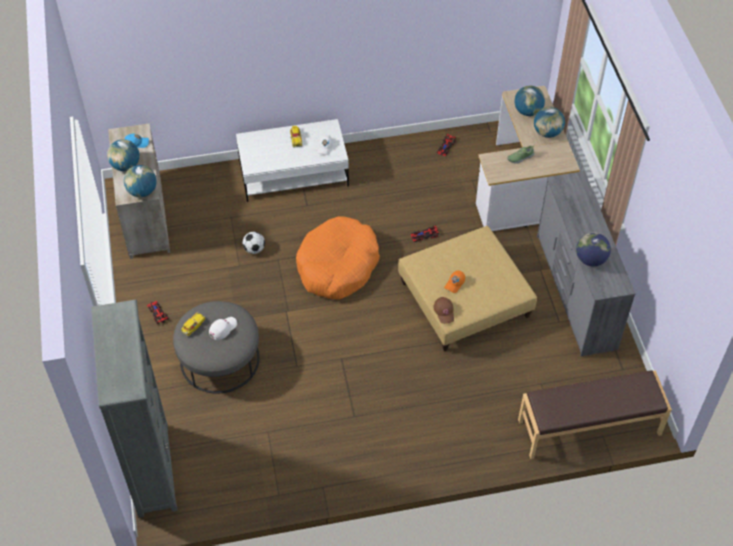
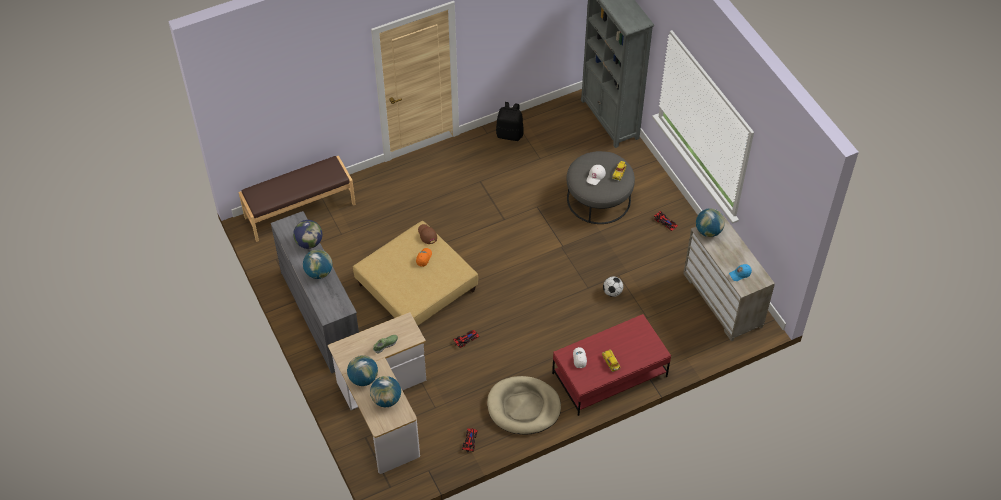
camera: 165 degrees right, 0 degrees up
(125, 166) = (736, 251): globe -> globe (319, 272)
(293, 173) = (609, 375): white coffee table -> red coffee table
(293, 478) = (510, 134): none -> black backpack
(337, 266) = (534, 293): orange dog bed -> none
(387, 163) = (523, 407): none -> beige dog bed

